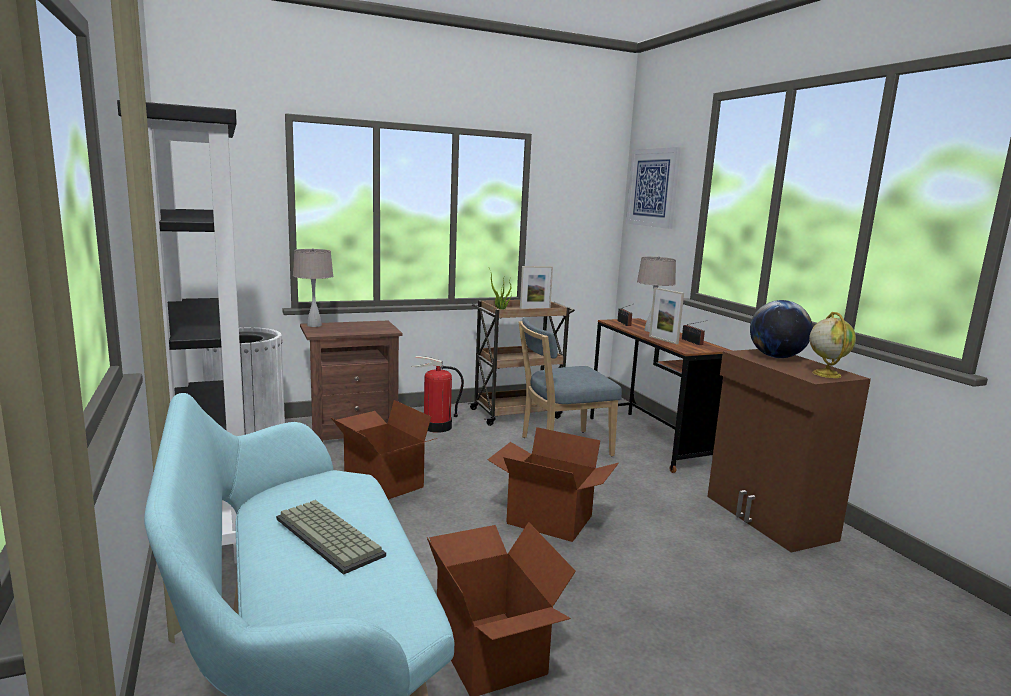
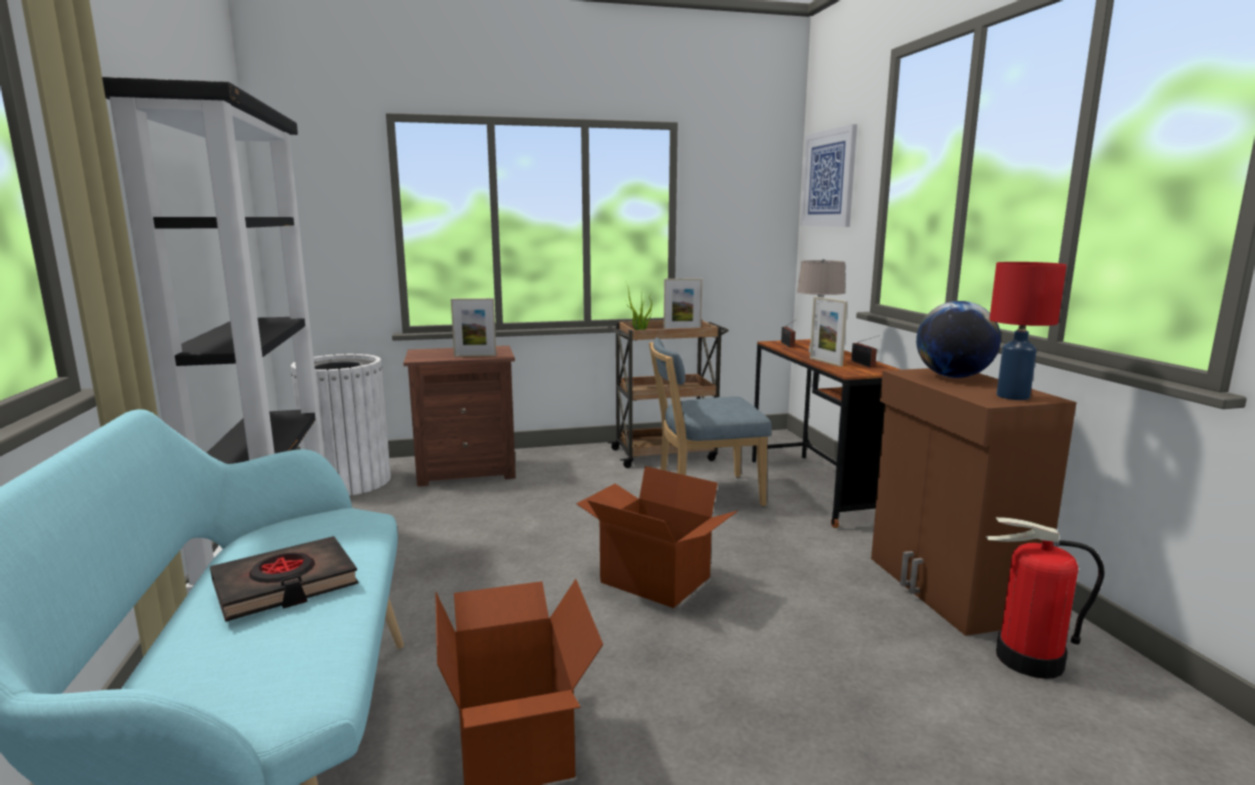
camera: 10 degrees right, 0 degrees up
(314, 325) = (422, 351): beige table lamp -> none
(331, 536) = (285, 585): keyboard -> black book
(366, 331) = (475, 356): none -> picture frame
(382, 484) = (474, 531): cardboard box -> none
(436, 427) = (564, 468): fire extinguisher -> fire extinguisher (1029, 660)
(826, 374) = (1011, 396): globe -> red table lamp

